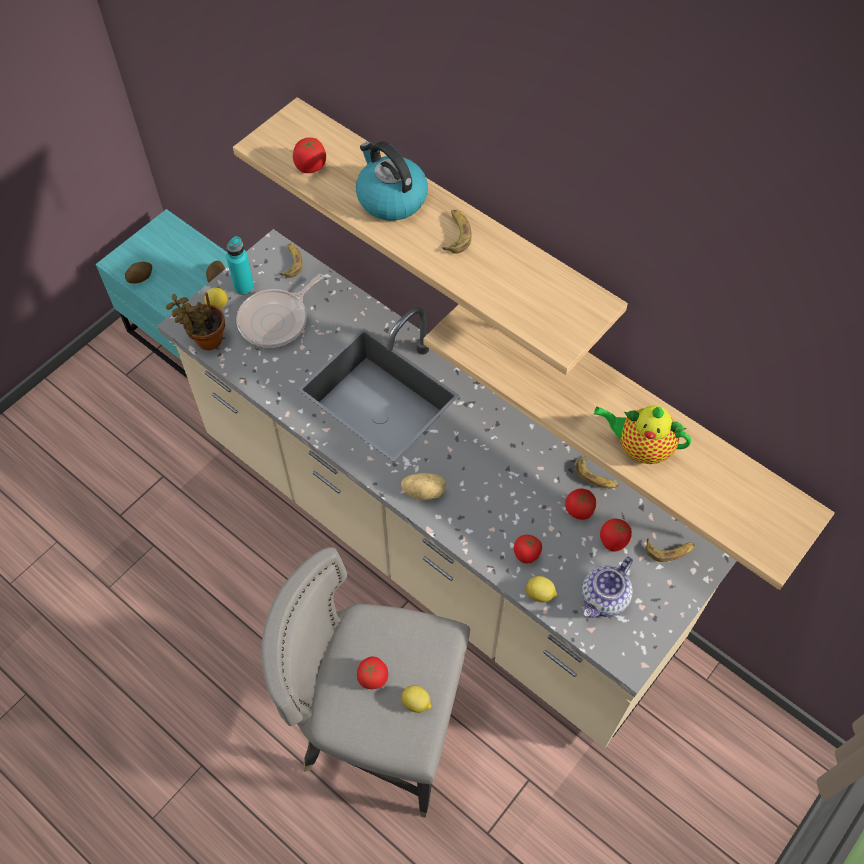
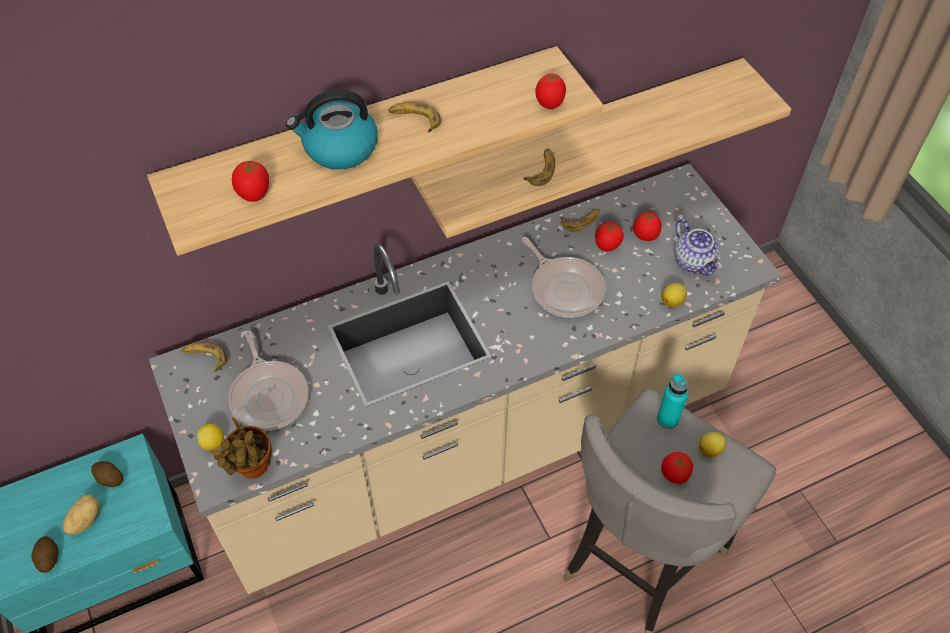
camera: 65 degrees left, 5 degrees down
(244, 287) = (206, 410): turquoise bottle -> turquoise bottle (667, 419)
(424, 491) = (534, 345): potato -> potato (84, 519)
(503, 492) = (565, 288): none -> frying pan
(526, 555) = (632, 296): tomato -> tomato (550, 105)
(640, 447) = (637, 135): teapot -> none
(669, 550) = (669, 205): banana -> banana (541, 170)

